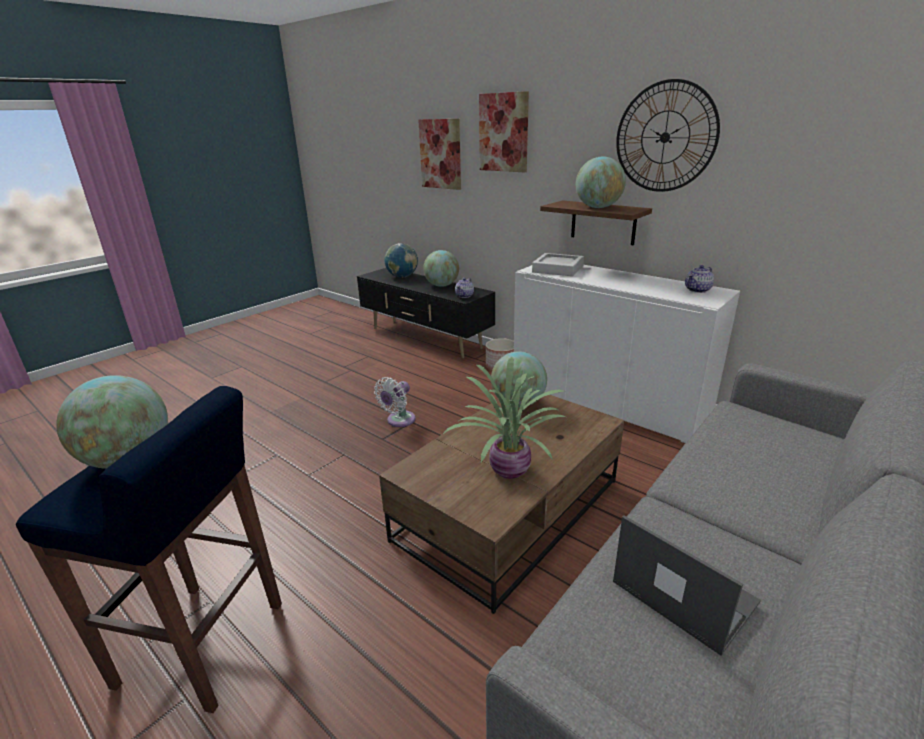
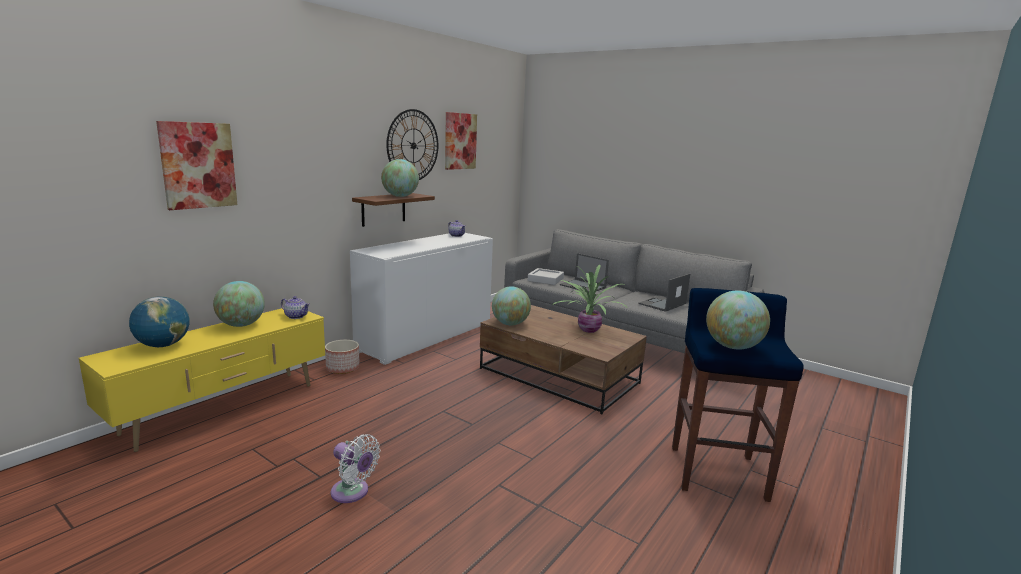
camera: 95 degrees left, 10 degrees down
(399, 421) = (440, 417): white fan -> white fan (352, 493)
(425, 338) = (224, 408): black tv stand -> yellow tv stand
(503, 132) = (289, 140): picture -> picture (460, 141)
(558, 269) = (387, 250): grey tray -> grey tray (545, 279)
(744, 472) = (583, 286): none -> laptop

